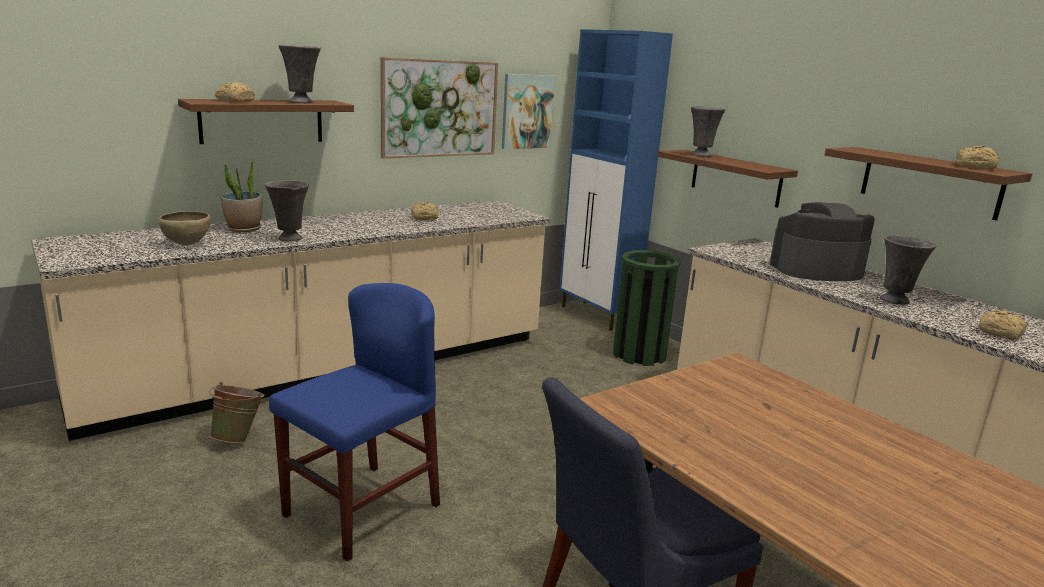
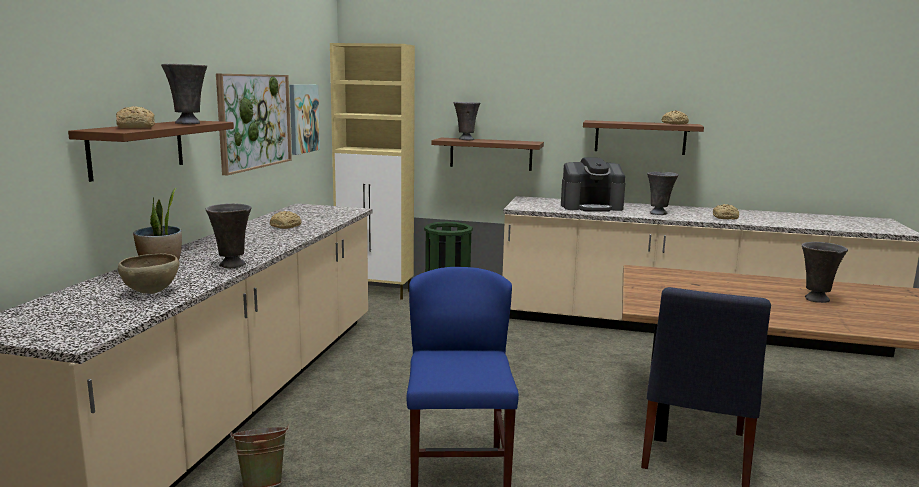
camera: 40 degrees left, 5 degrees down
(597, 316) = (376, 292): blue cabinet -> beige cabinet
(816, 270) = (591, 207): coffee machine -> coffee machine turned 135 degrees counterclockwise
(913, 496) = (816, 300): none -> grey vase

